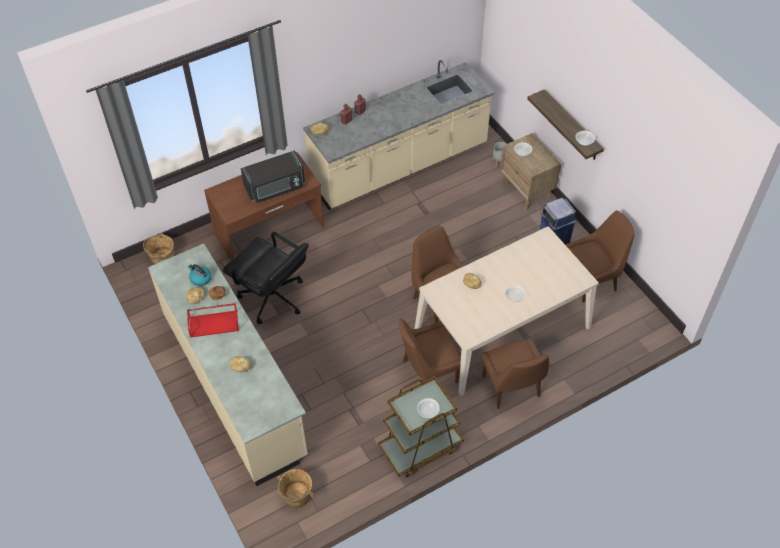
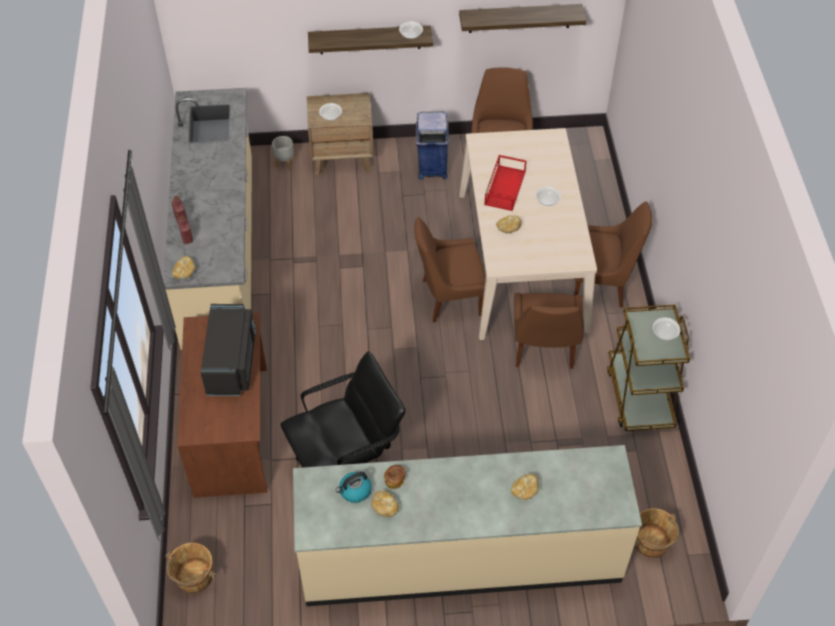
camera: 65 degrees left, 0 degrees up
(214, 323) = (440, 498): red tray -> red tray (504, 187)
(652, 194) = (519, 18): none -> shelf

